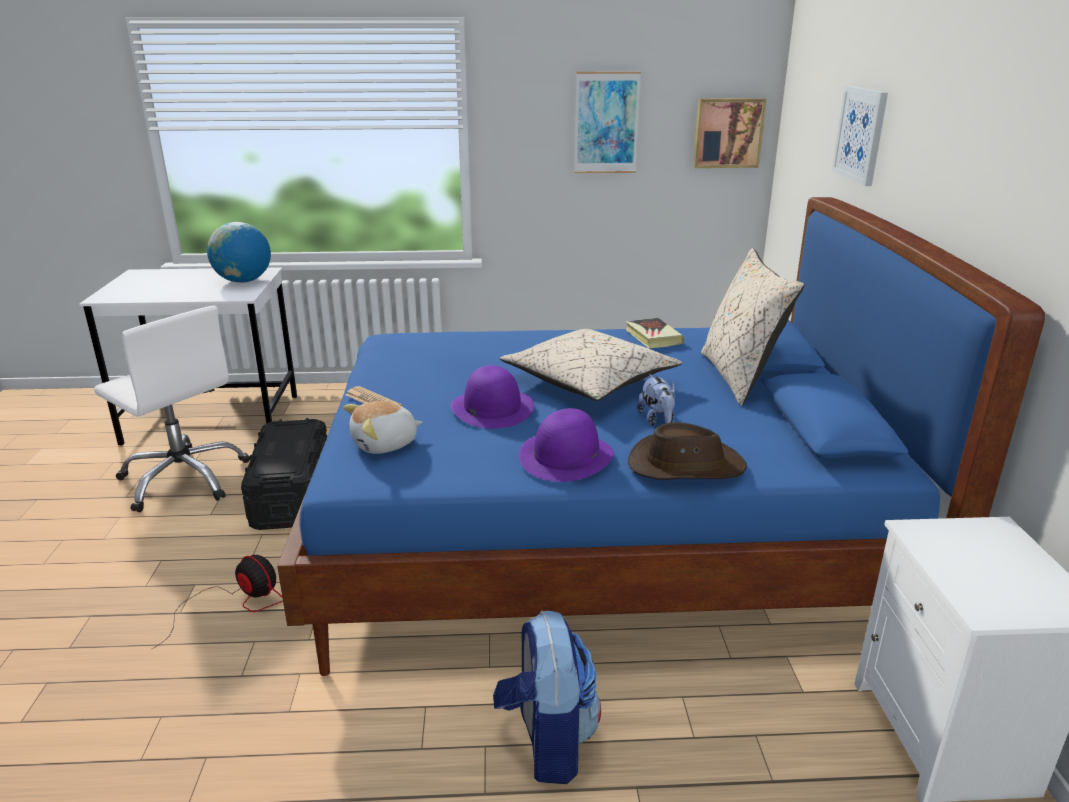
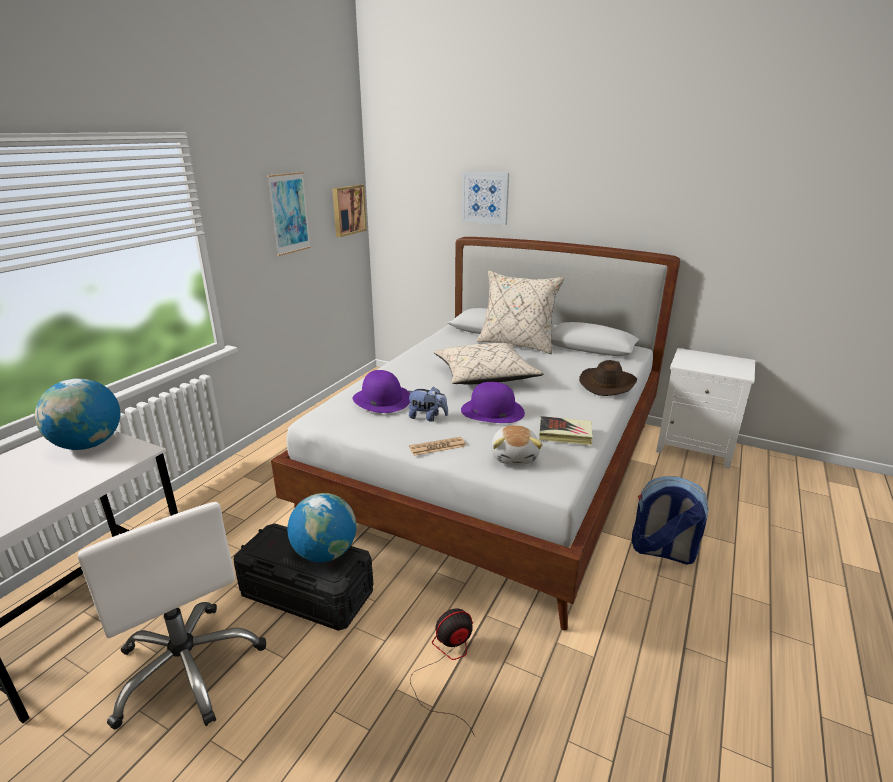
camera: 60 degrees left, 0 degrees up
(184, 478) = (188, 667): white office chair -> white office chair turned 75 degrees clockwise
(291, 457) = (325, 553): none -> globe
(566, 456) = (577, 407): purple hat -> purple hat (381, 399)
(600, 536) = (496, 472): blue bed -> white bed
(653, 337) = (438, 345): book -> book (565, 434)
(657, 420) = (551, 375): plush toy -> plush toy (427, 417)

